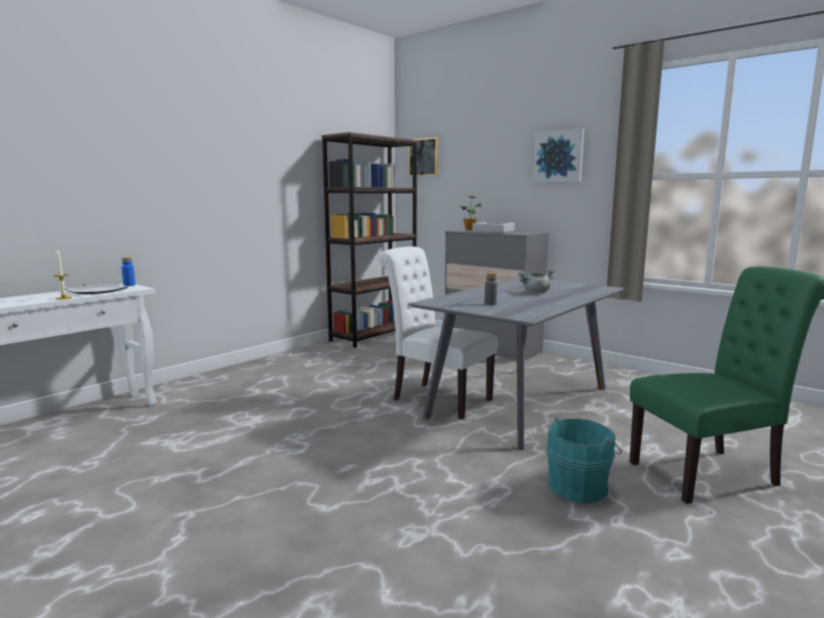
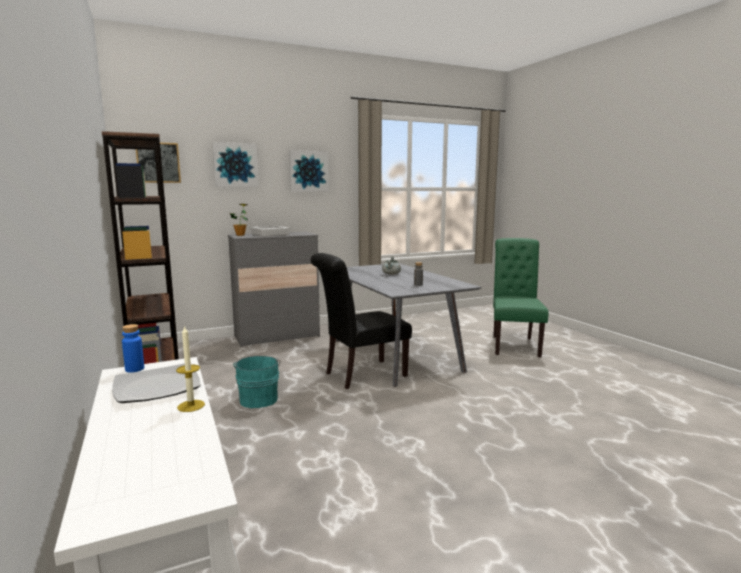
camera: 65 degrees left, 0 degrees up
(436, 398) = (361, 375): white chair -> black chair
(482, 154) = (235, 165): none -> picture
(580, 486) = (517, 371): turquoise bucket -> turquoise bucket (259, 399)

